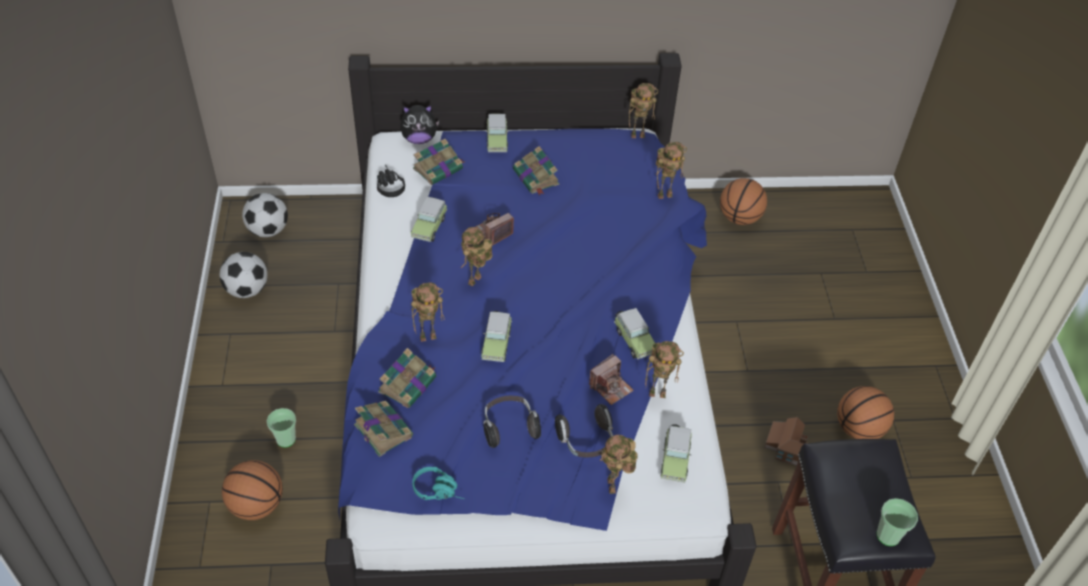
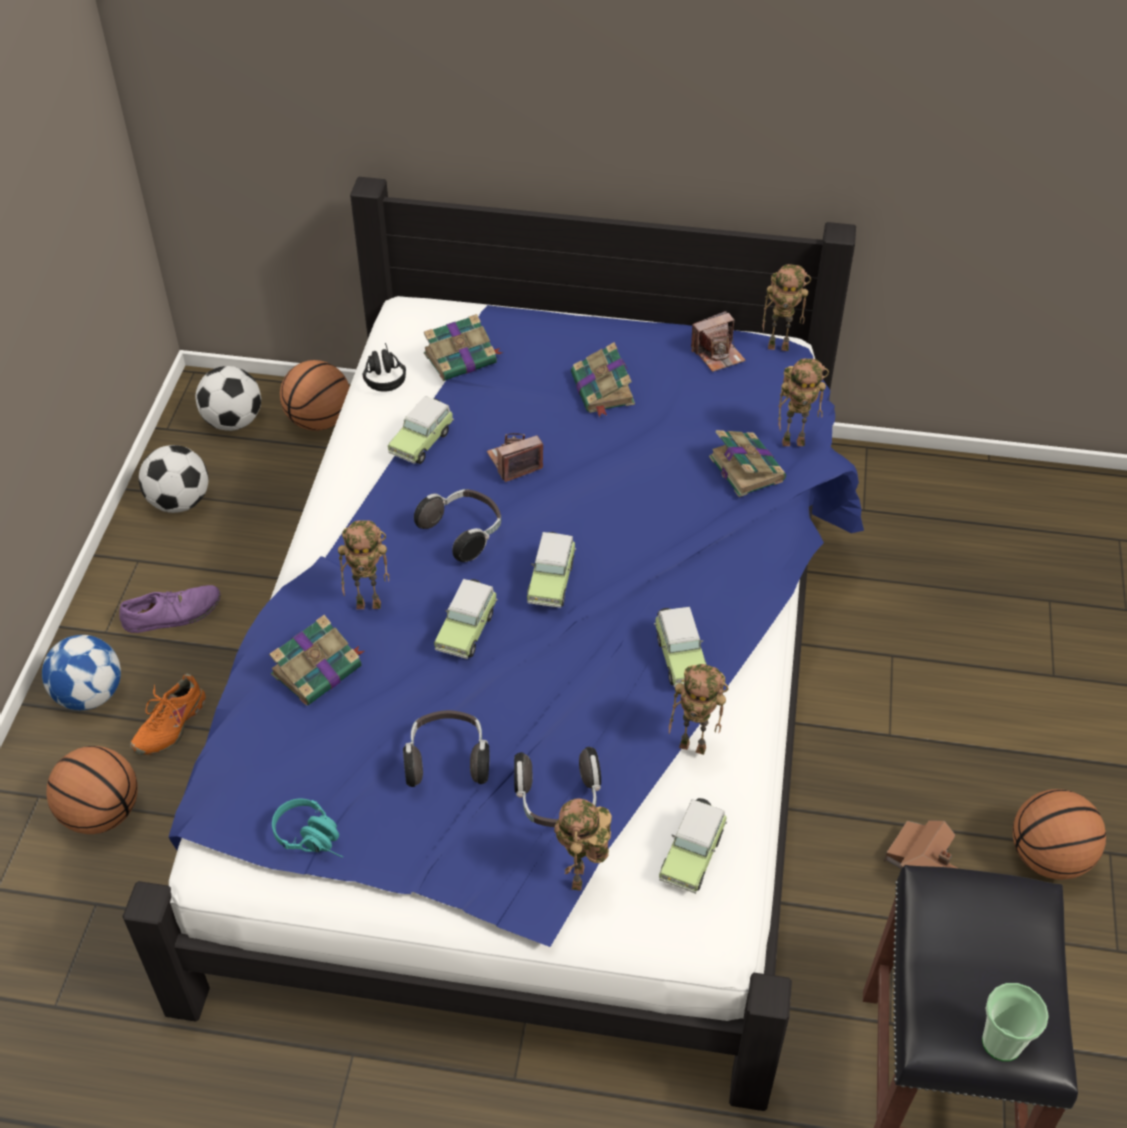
camera: 15 degrees right, 0 degrees up
(224, 428) = (89, 694): none -> football
(265, 366) = (172, 614): none -> purple shoe
(286, 439) = (170, 725): cup -> orange shoe
(382, 430) = (259, 732): book -> book (745, 467)
(419, 139) = (449, 312): plush toy -> none
(475, 282) = (463, 533): toy robot -> headphones
(497, 140) = (561, 328): toy car -> toy car (552, 580)
(610, 387) = (621, 723): camera -> camera (717, 354)
(739, 218) = (939, 497): basketball -> basketball (319, 421)

